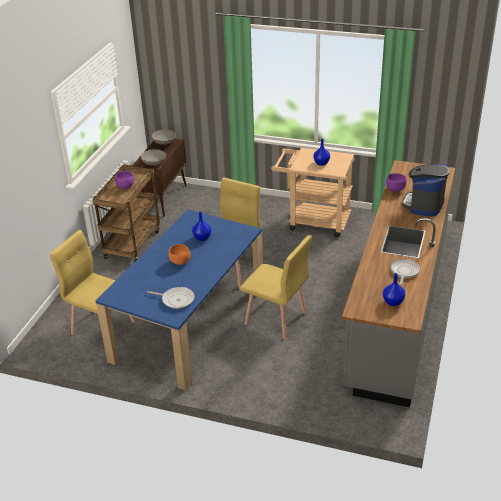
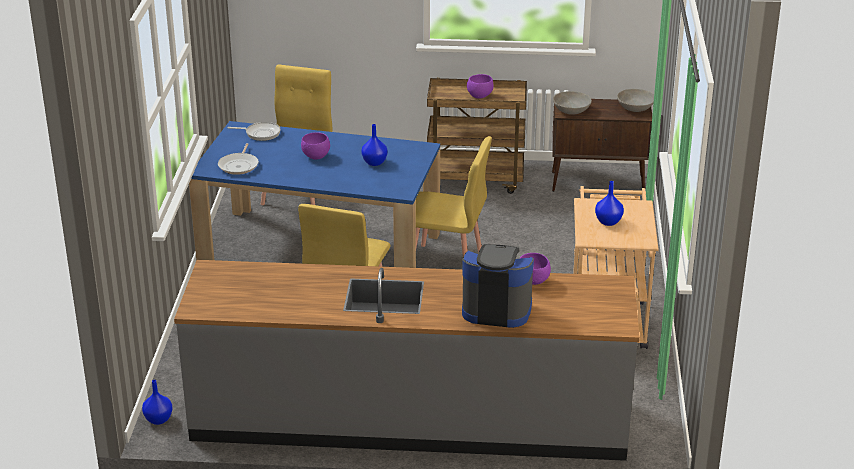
camera: 75 degrees right, 5 degrees down
(180, 262) = (316, 157): orange bowl -> purple bowl
(393, 302) = (231, 295): blue vase -> blue vase (158, 420)
(404, 272) = (304, 300): frying pan -> frying pan (260, 133)

